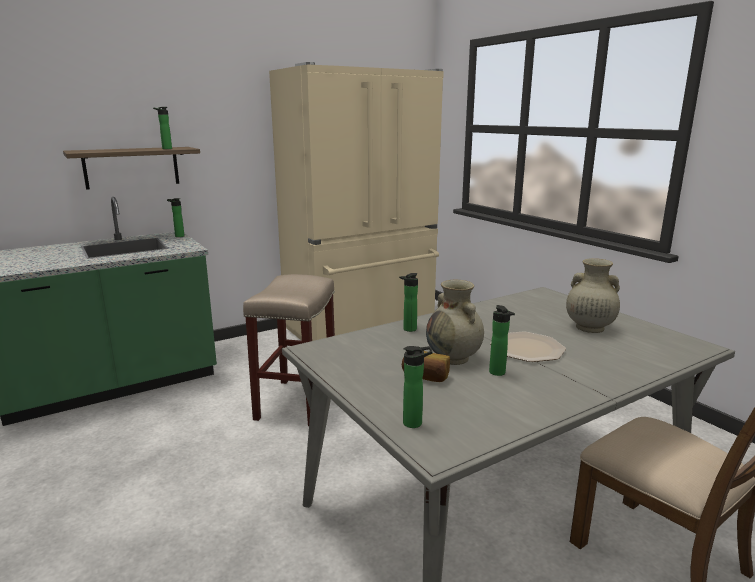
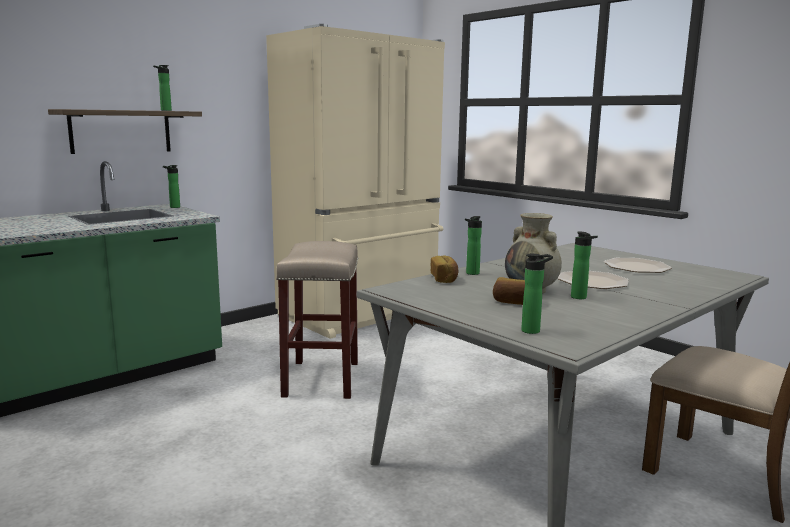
camera: 10 degrees left, 5 degrees down
(376, 336) = (444, 279): none -> bread
(588, 327) = (636, 267): beige vase -> plate

